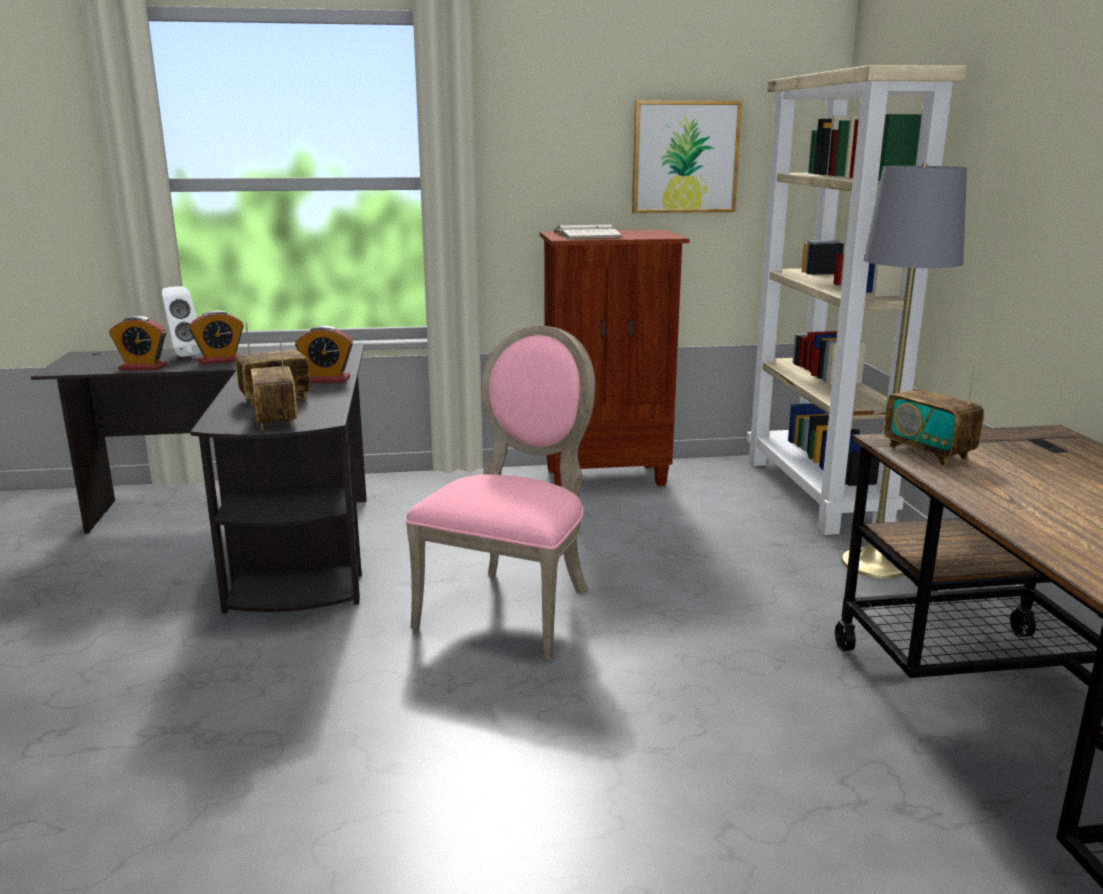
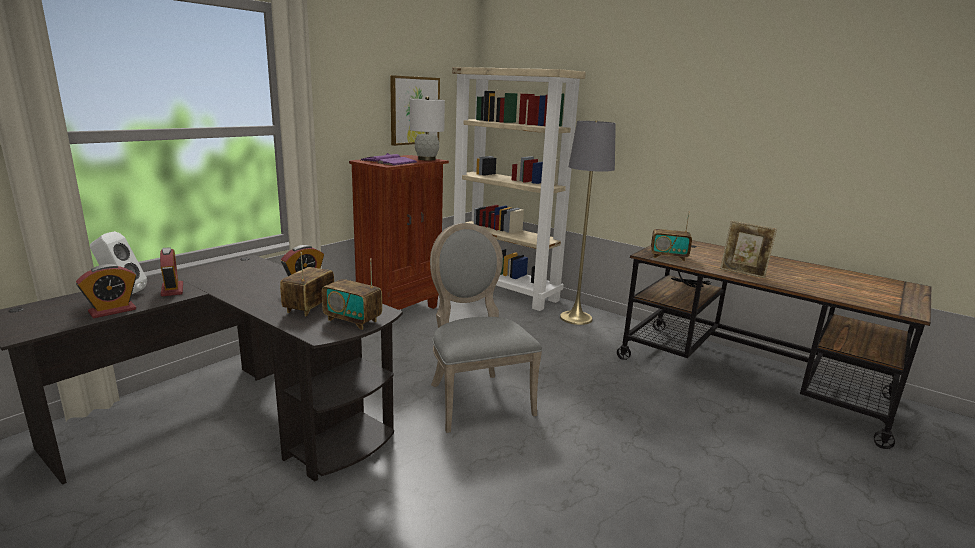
camera: 45 degrees left, 0 degrees up
(220, 360) = (172, 290): alarm clock -> alarm clock turned 45 degrees counterclockwise
(513, 607) = (475, 398): pink chair -> grey chair
(587, 235) = (388, 161): white book -> purple book
(660, 235) = (427, 159): none -> white table lamp
(1023, 512) = (742, 273): none -> picture frame

